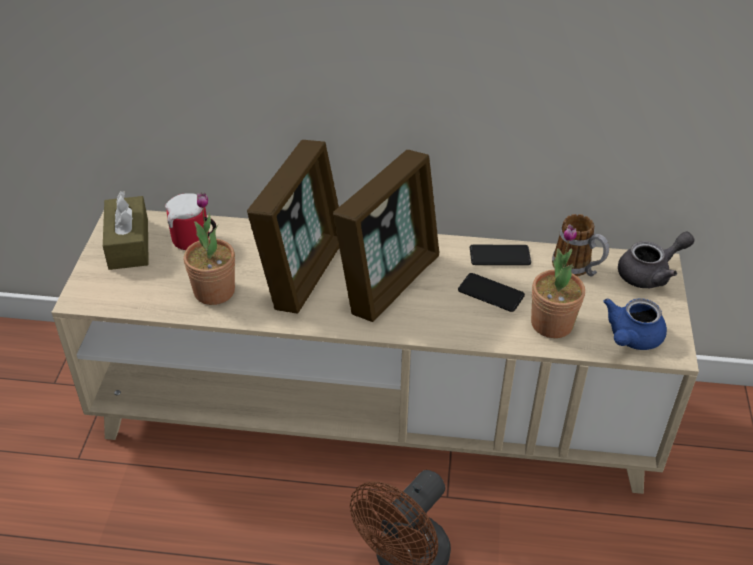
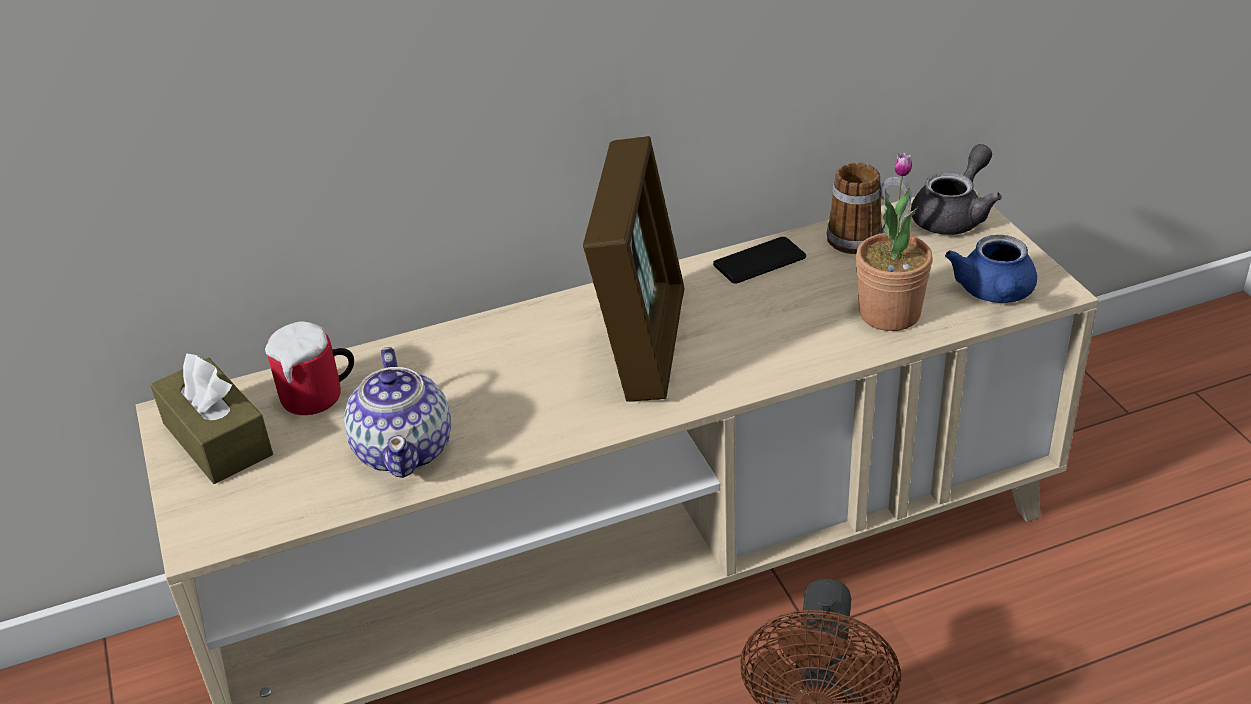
camera: 25 degrees left, 5 degrees down
(214, 291) = (405, 449): potted plant -> teapot
(303, 272) = (514, 377): picture frame -> none
(491, 293) = (785, 308): phone -> none

